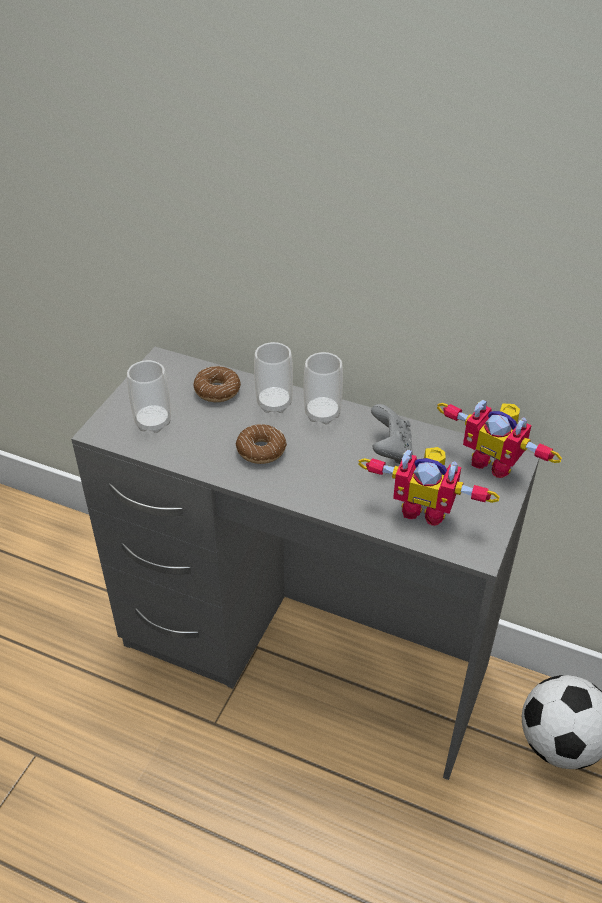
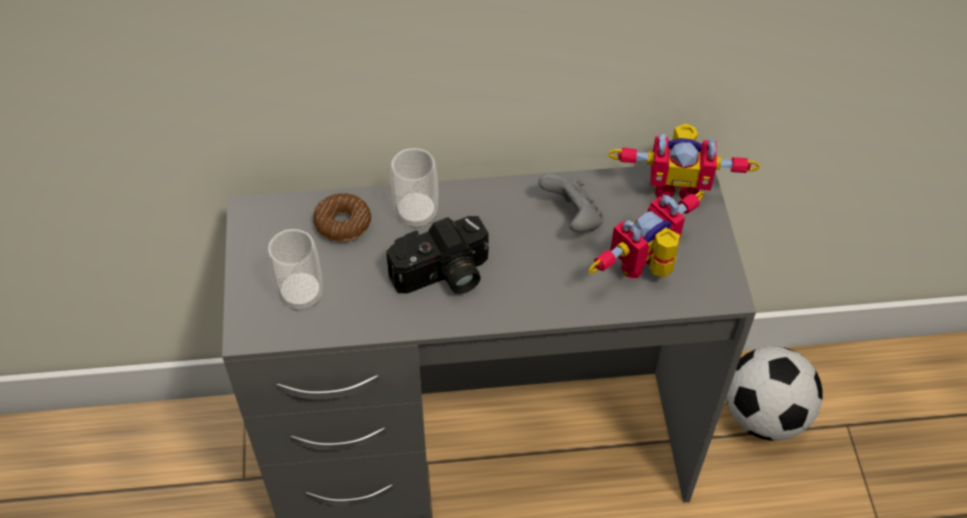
camera: 30 degrees left, 10 degrees up
(261, 450) = (443, 276): donut -> camera
(322, 414) = (475, 204): cup -> none
(425, 508) = (647, 269): toy robot -> toy robot turned 150 degrees clockwise

